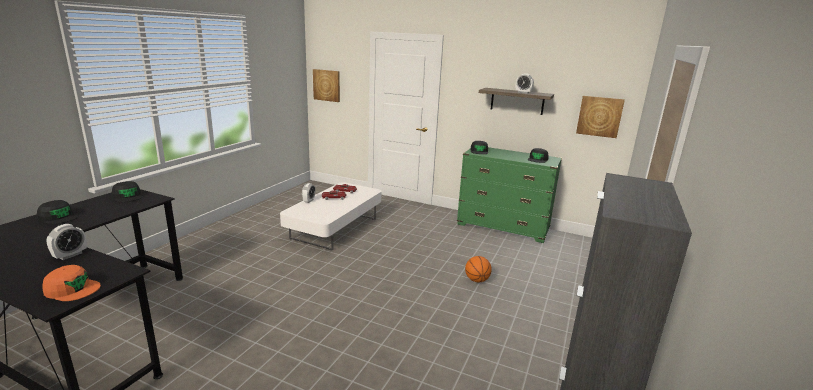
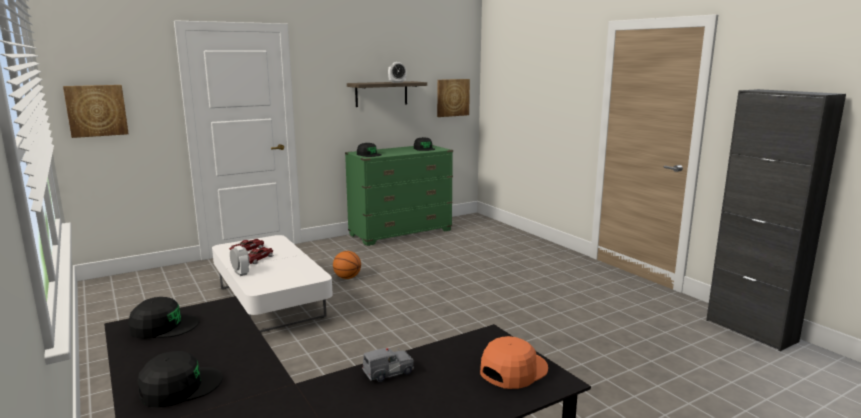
camera: 55 degrees left, 5 degrees down
(70, 255) = (389, 373): alarm clock -> grey toy car
(477, 280) = (478, 271): basketball -> basketball (347, 277)

